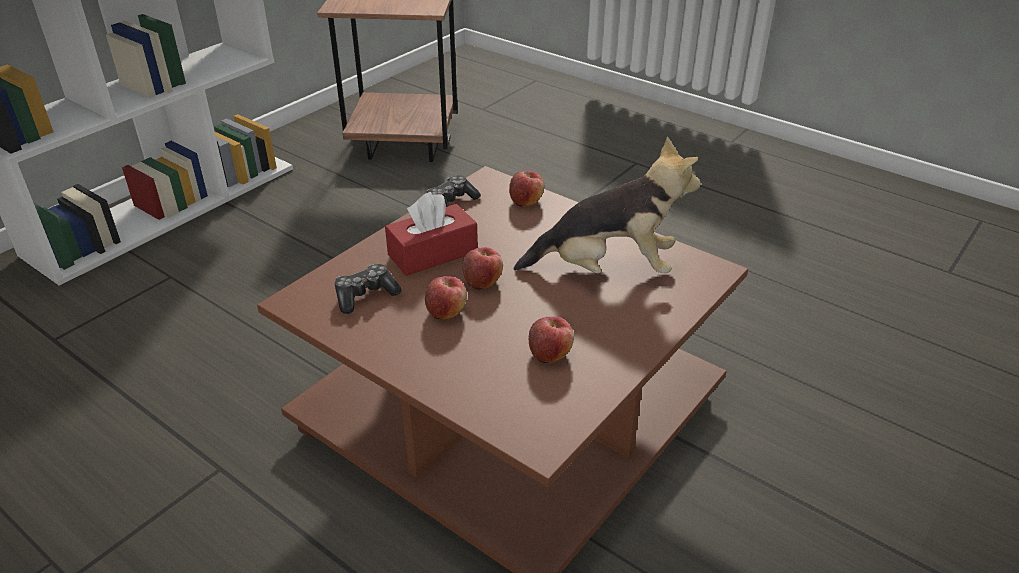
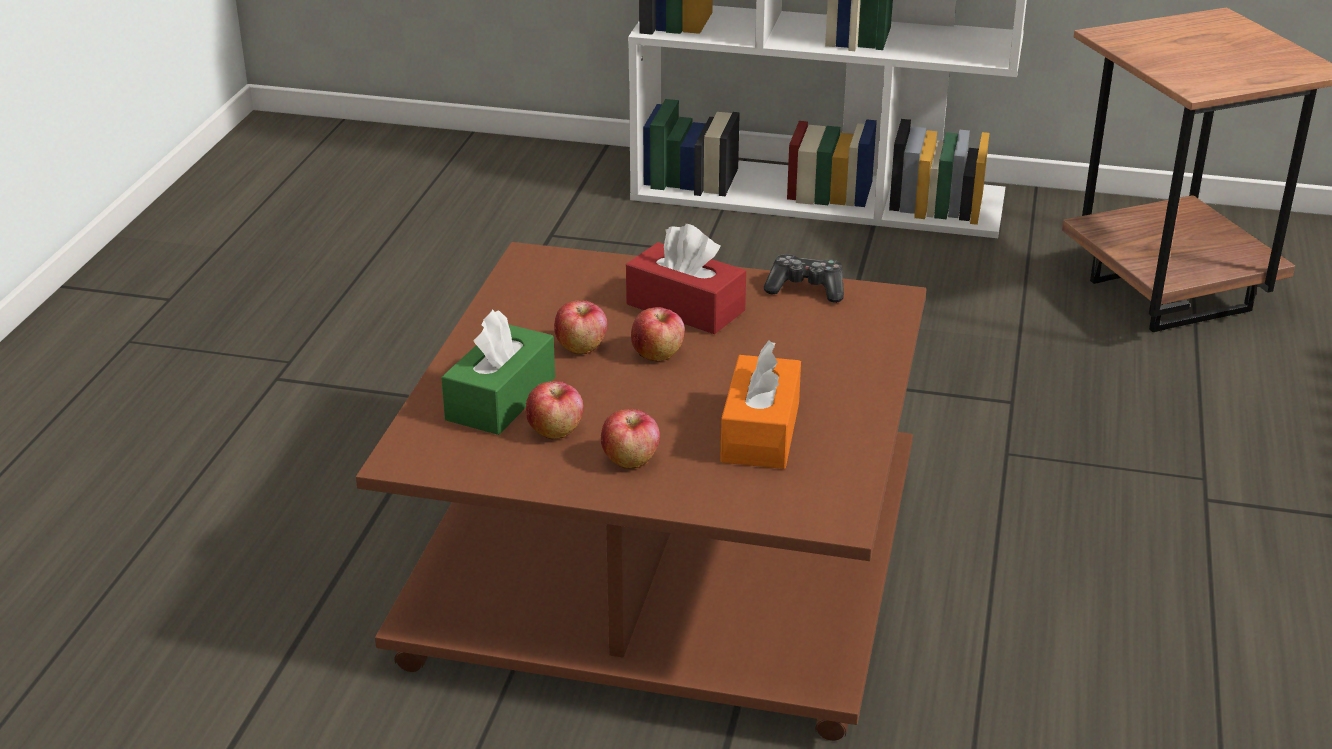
camera: 65 degrees right, 5 degrees down
(365, 295) = (571, 292): game controller -> none
(489, 369) = (501, 399): none -> green tissue box
(526, 201) = (866, 337): apple -> apple (631, 459)
(607, 269) = (760, 432): plush toy -> orange tissue box

